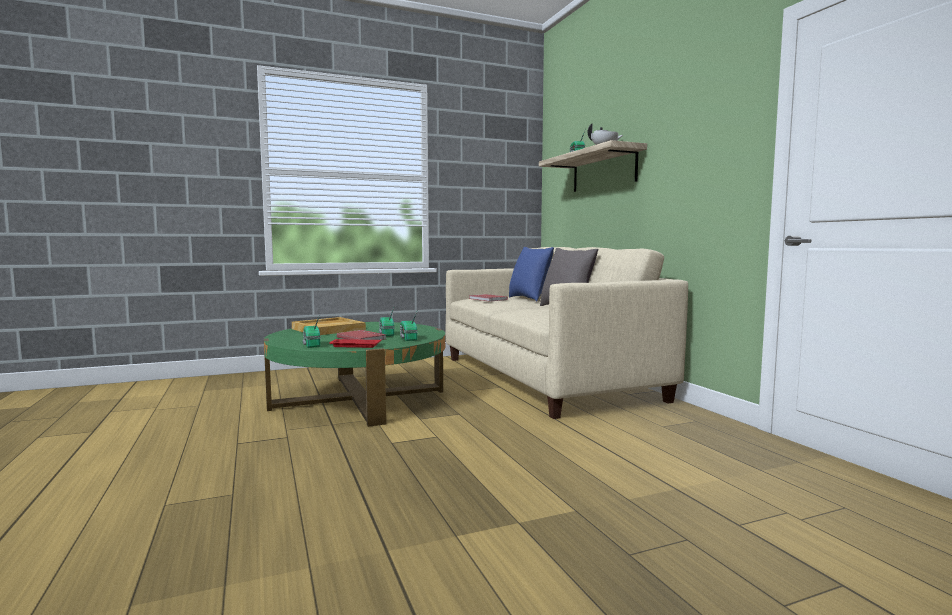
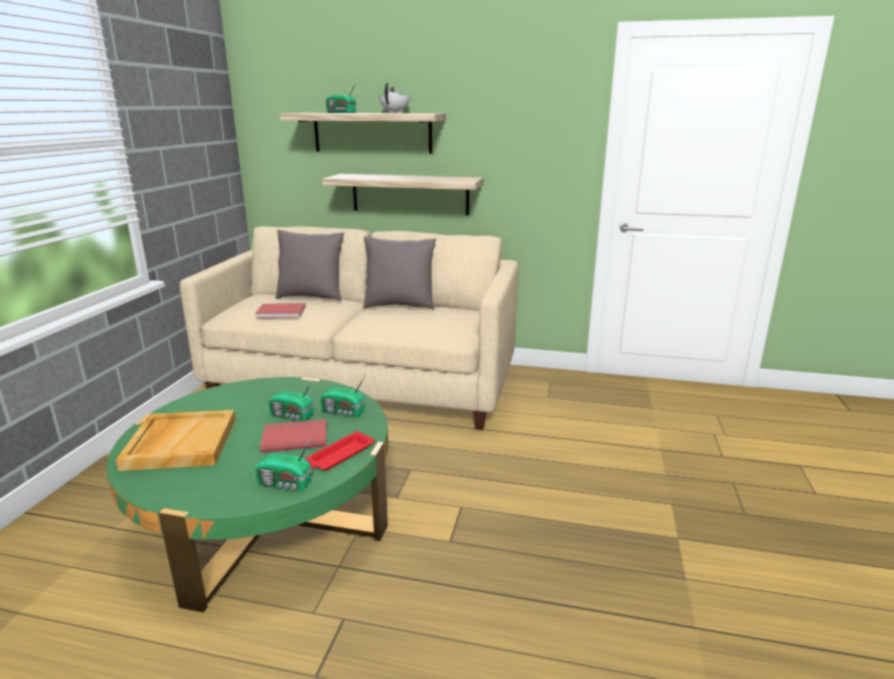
camera: 55 degrees left, 15 degrees up
(529, 299) = (311, 297): blue pillow -> grey pillow
(622, 220) = (410, 194): none -> shelf

